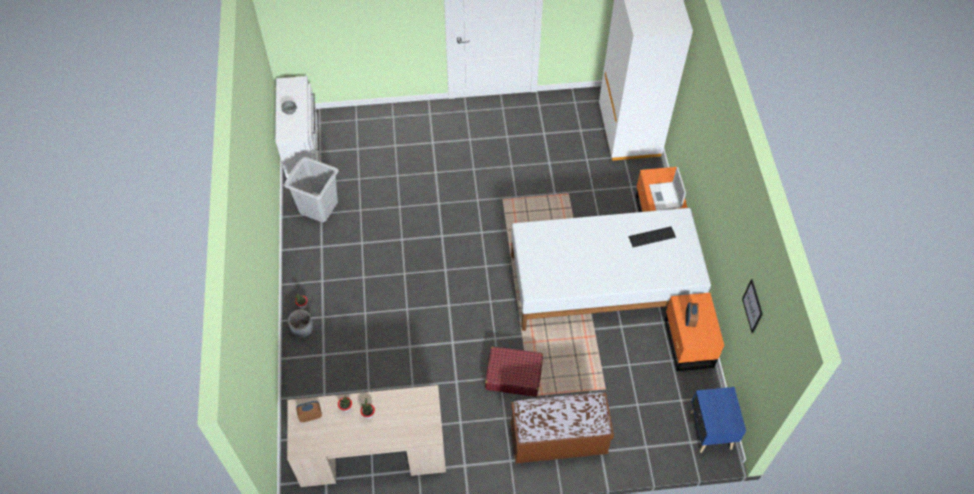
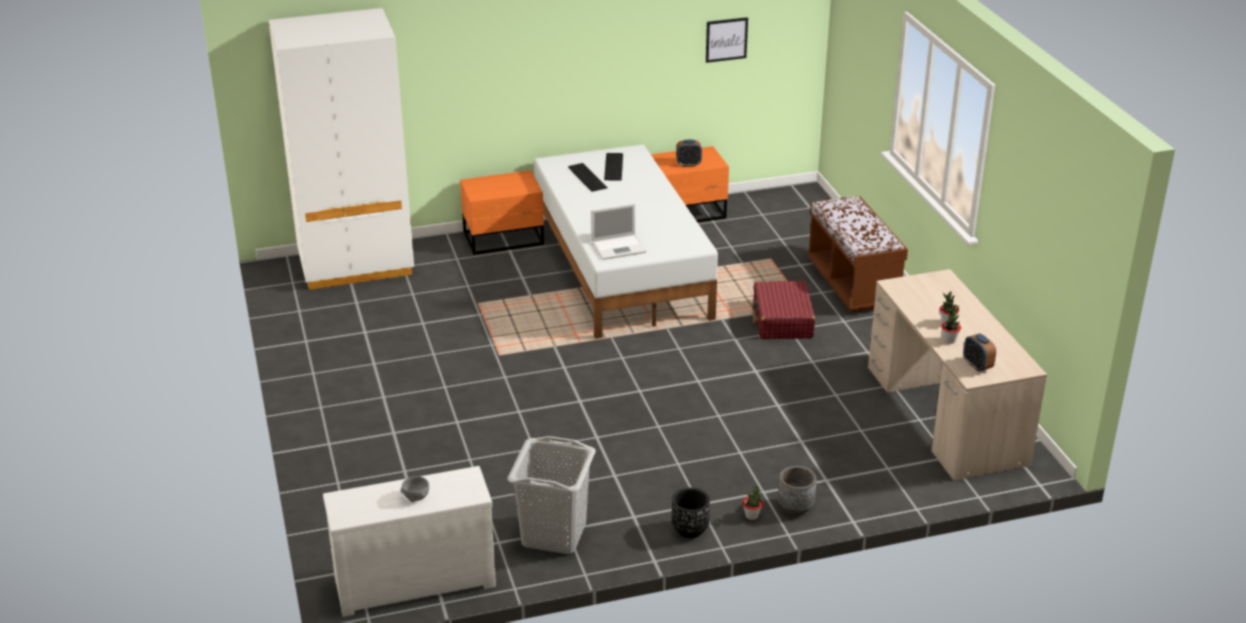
camera: 100 degrees left, 25 degrees down
(301, 271) = (690, 530): none -> black planter
(665, 197) = (512, 184): laptop -> laptop (619, 247)
(669, 257) = (614, 166): none -> keyboard
(710, 431) = (791, 197): blue nightstand -> none

